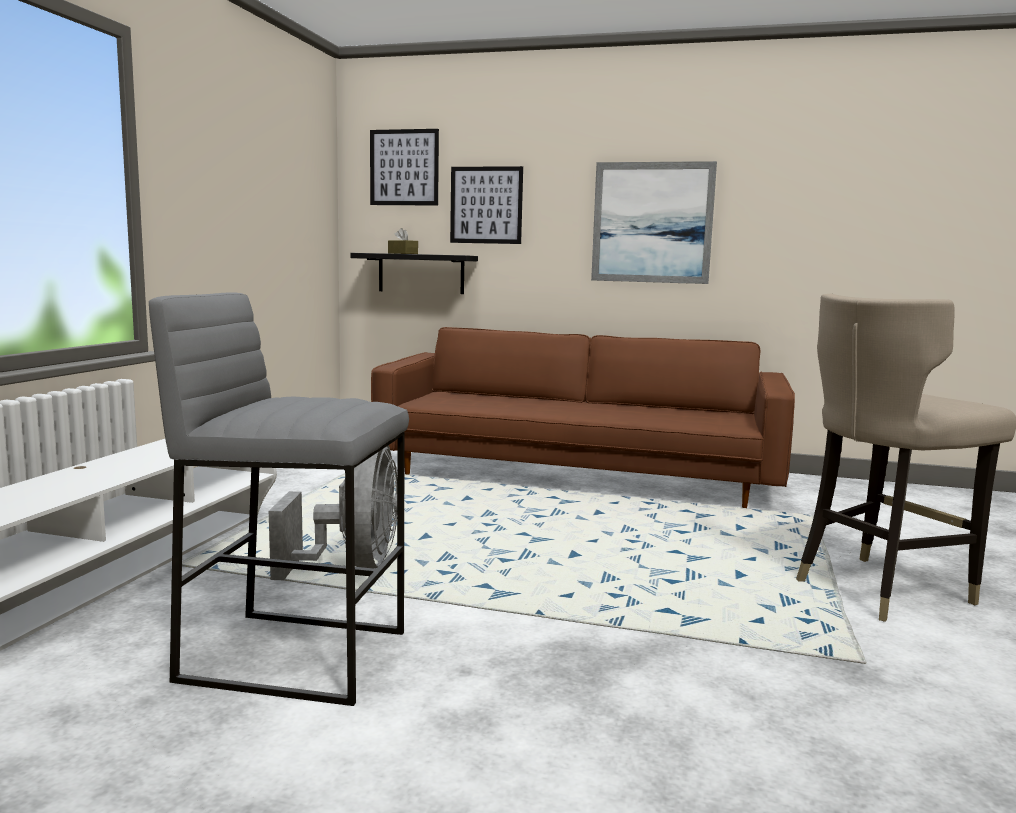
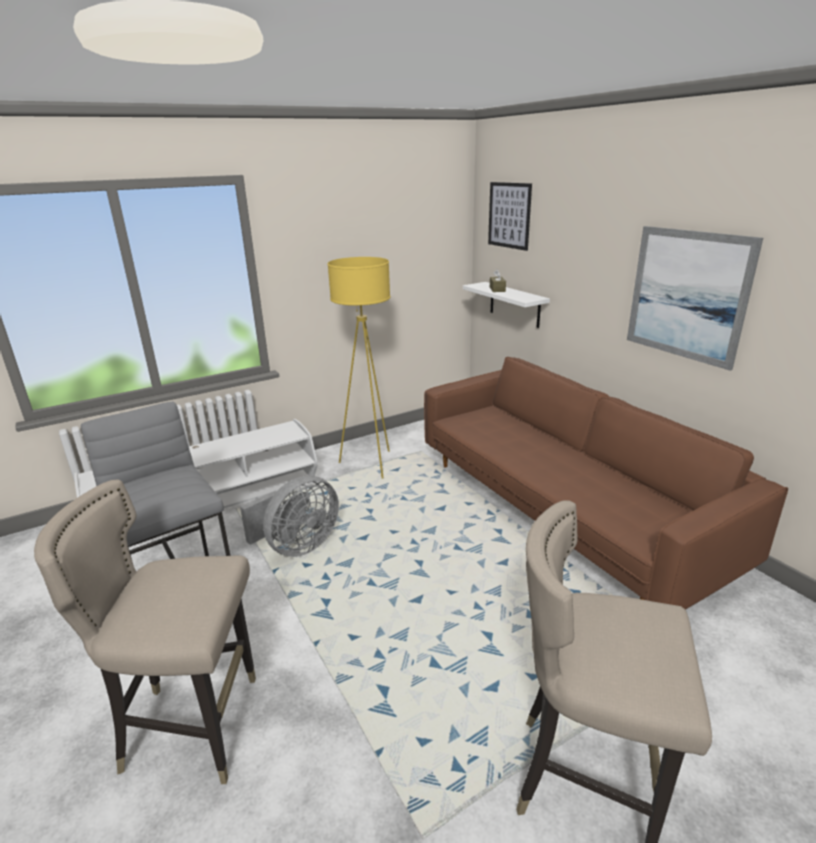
camera: 45 degrees right, 15 degrees up
(308, 490) = (370, 464): none -> yellow floor lamp
(421, 273) = (514, 304): black shelf -> white shelf
(486, 205) = (558, 255): picture -> none
(541, 721) = (194, 727): none -> beige stool

